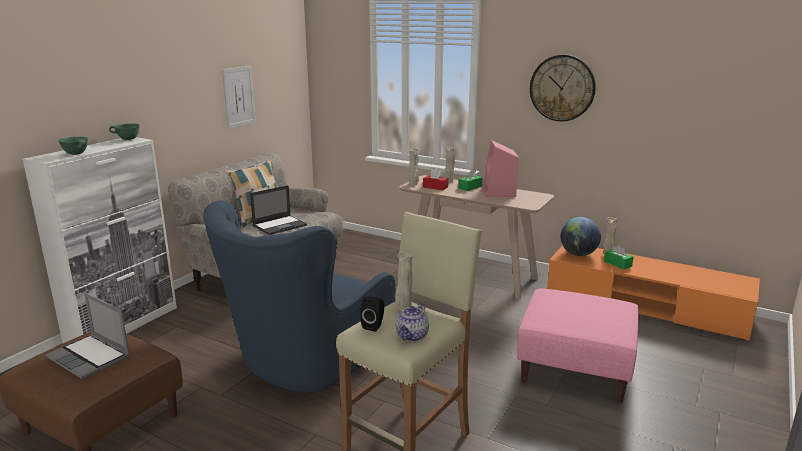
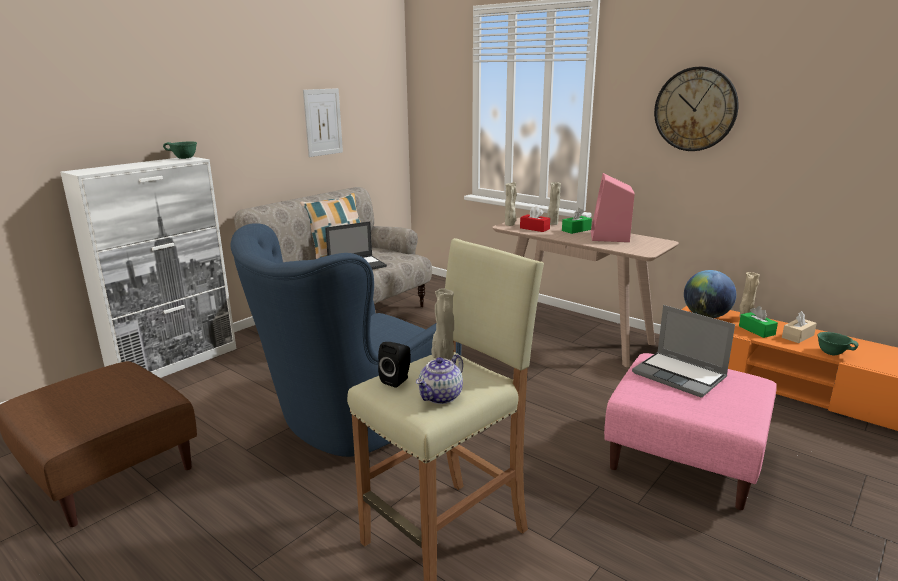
camera: 10 degrees right, 0 degrees up
(77, 154) = (118, 168): green bowl -> green bowl (832, 353)
(90, 357) = (94, 393): laptop -> laptop (680, 375)
(648, 266) = (797, 336): none -> beige tissue box

